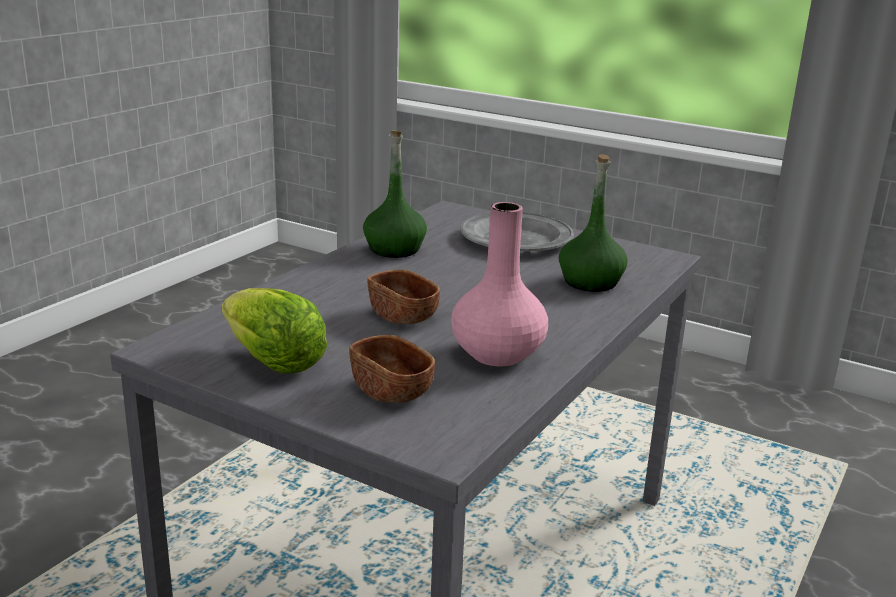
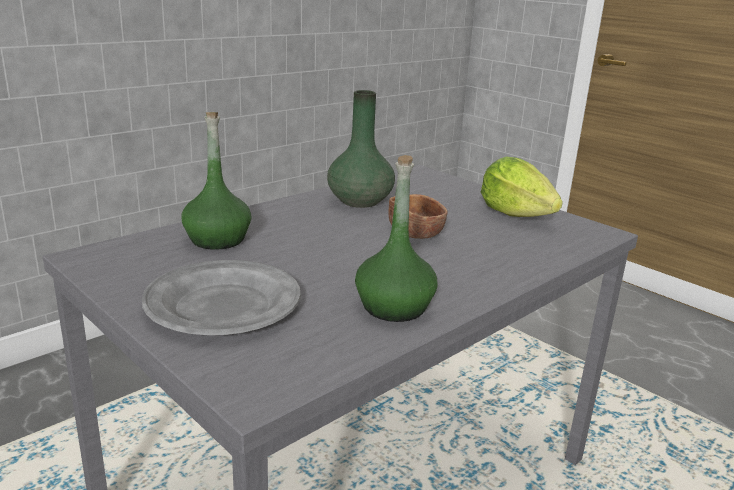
camera: 165 degrees left, 0 degrees up
(391, 391) = (439, 193): brown bowl -> none
(498, 354) = (359, 201): pink vase -> green vase

